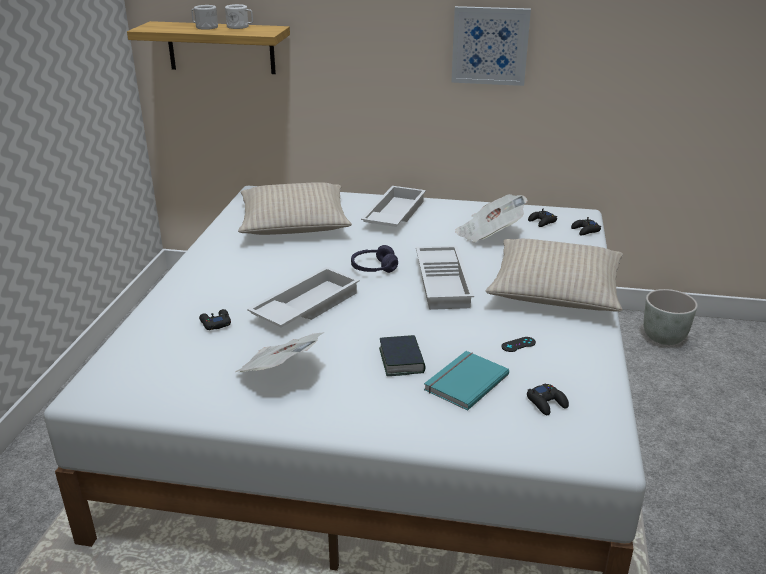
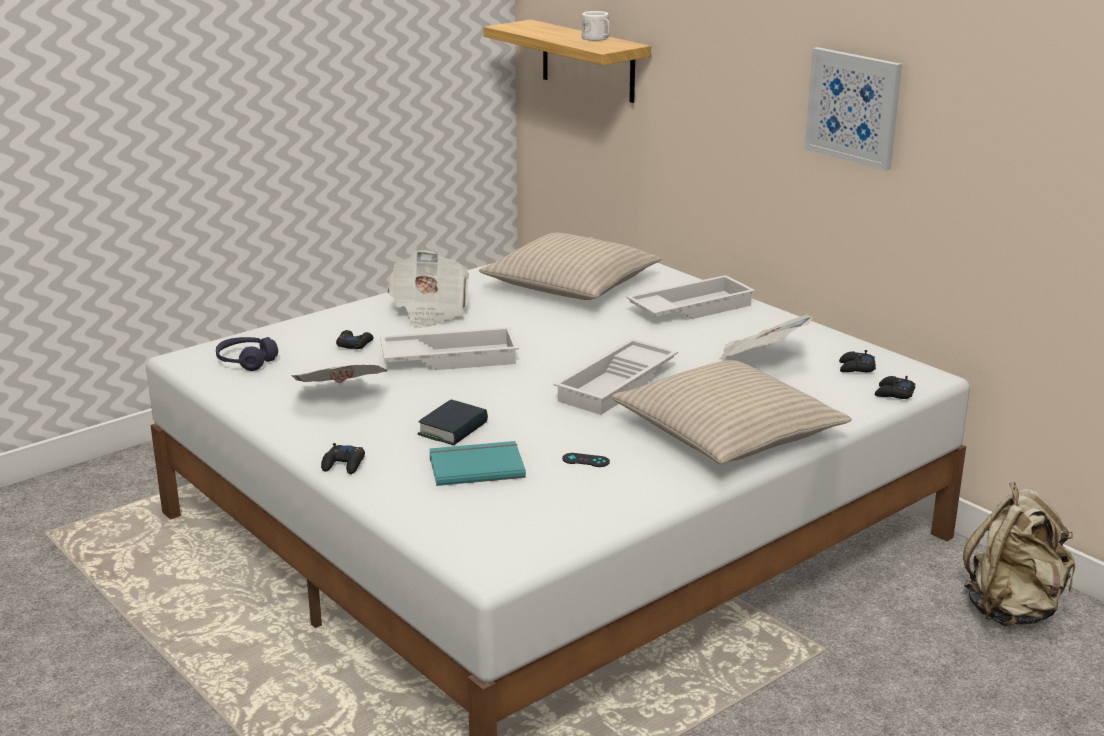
camera: 40 degrees right, 5 degrees down
(204, 27) = (562, 33): white mug -> none
(228, 275) = (429, 311): none -> newspaper
(374, 268) = (573, 349): purple headphones -> purple headphones (246, 361)
(547, 403) = (517, 511): black game controller -> black game controller (344, 464)
(663, 337) = (1013, 609): grey planter -> beige backpack

